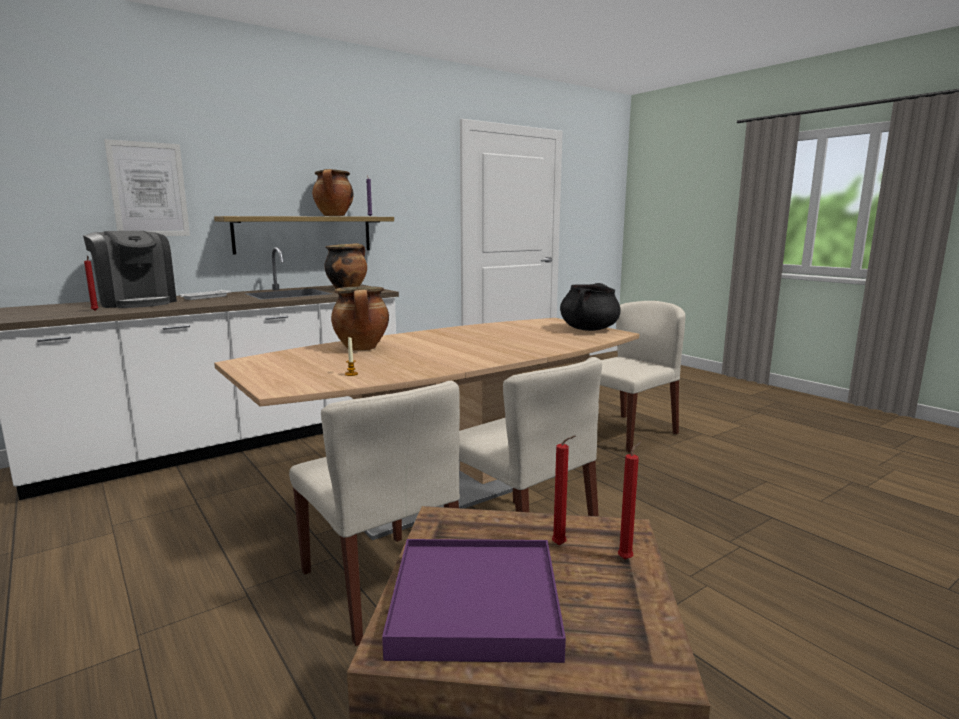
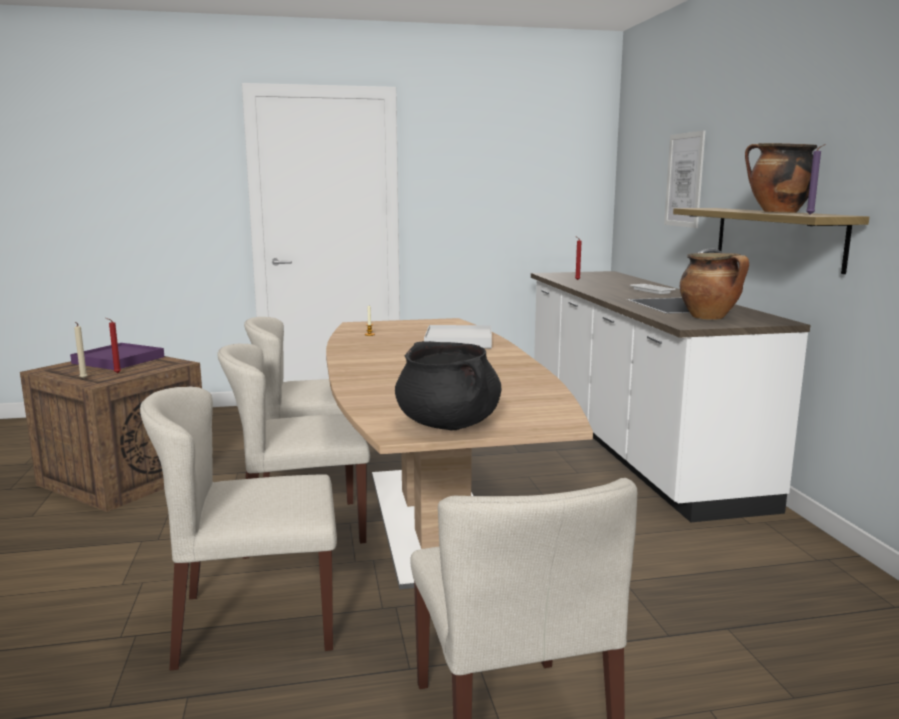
camera: 115 degrees right, 0 degrees up
(137, 302) = (624, 283): coffee machine -> none
(362, 348) = (458, 341): cooking pot -> white tray
(627, 558) = (83, 379): red candle -> beige candle
(654, 506) = (255, 622): none -> beige chair

